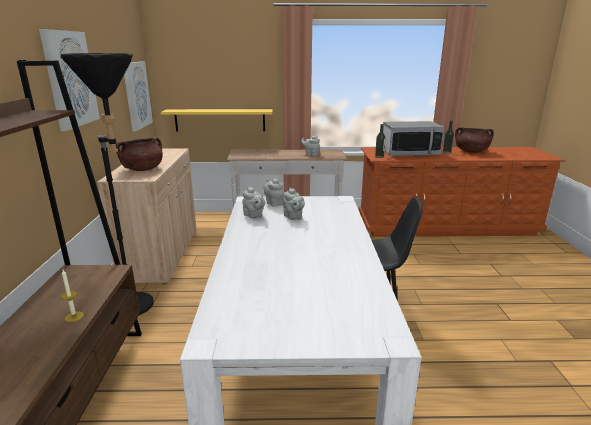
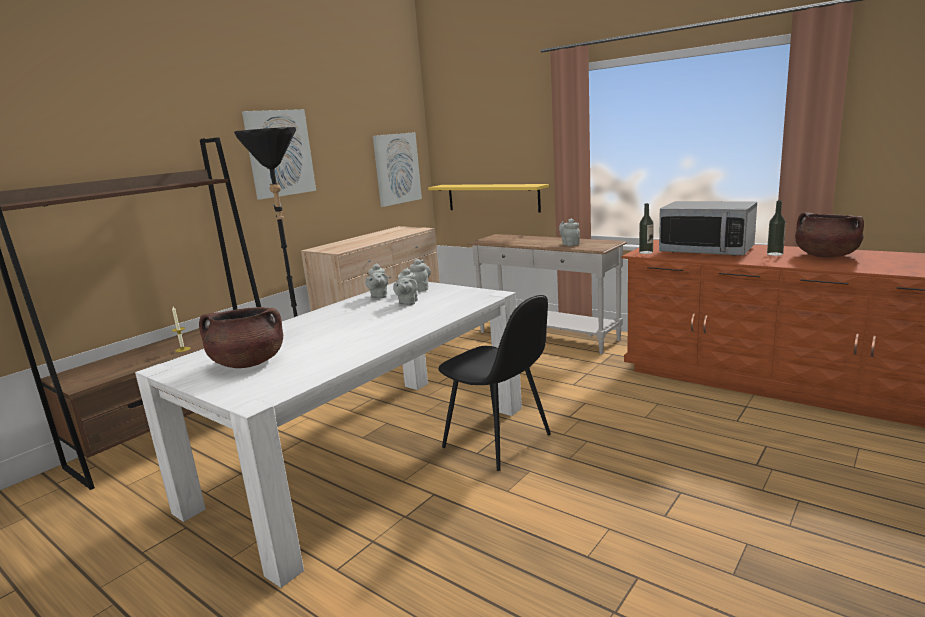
camera: 40 degrees right, 5 degrees down
(142, 169) = (352, 244): brown cooking pot -> brown cooking pot (248, 363)

